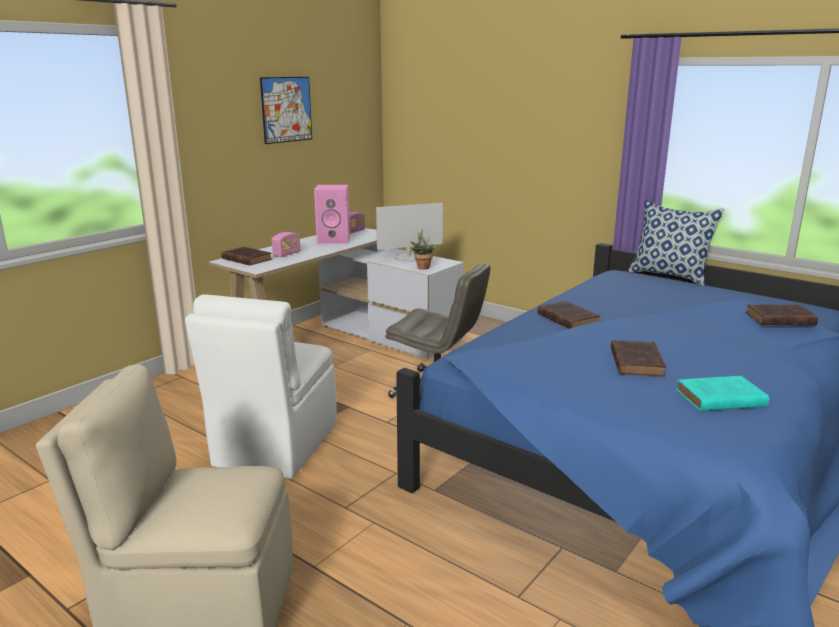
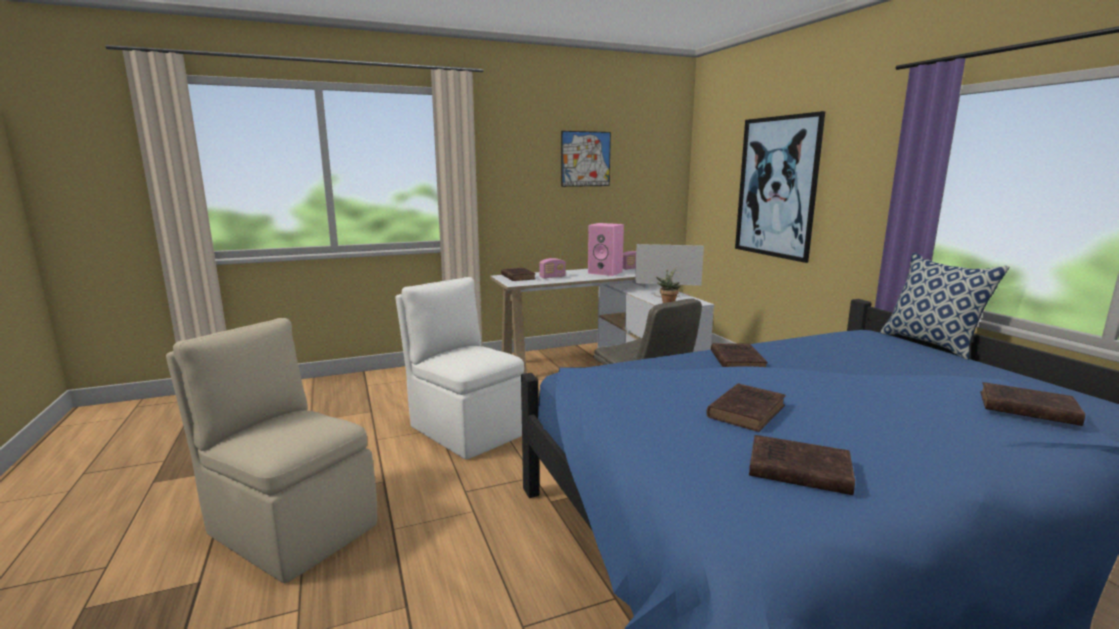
camera: 30 degrees right, 5 degrees down
(274, 446) = (466, 429): white chair -> white chair turned 90 degrees clockwise
(496, 138) = (776, 187): none -> picture
(718, 398) = (795, 469): turquoise book -> brown book

